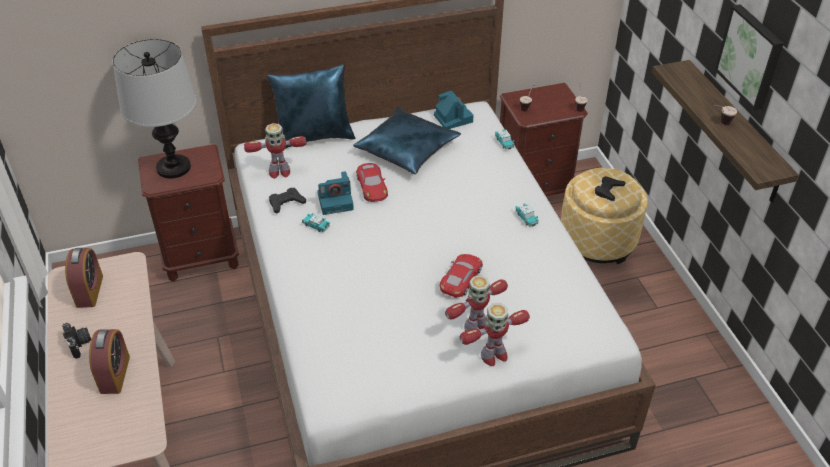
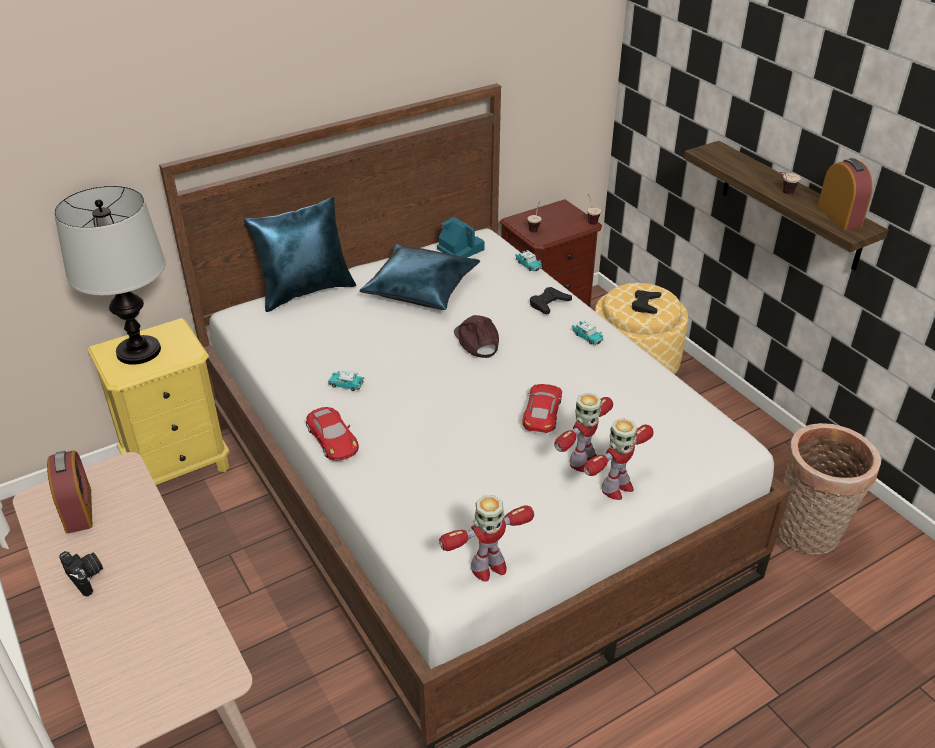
camera: 15 degrees left, 5 degrees down
(115, 374) = (149, 604): alarm clock -> alarm clock (839, 217)
(201, 257) = (178, 466): brown nightstand -> yellow nightstand
(279, 172) = (277, 334): toy robot -> toy robot (488, 567)
(286, 203) = (299, 366): black game controller -> black game controller (549, 304)
(336, 201) = (359, 354): camera -> none
(372, 186) = (396, 332): red toy car -> red toy car (332, 438)
(433, 205) = (476, 341): none -> brown cap
(690, 420) = (808, 534): none -> basket
(751, 56) = (805, 114): picture -> none

